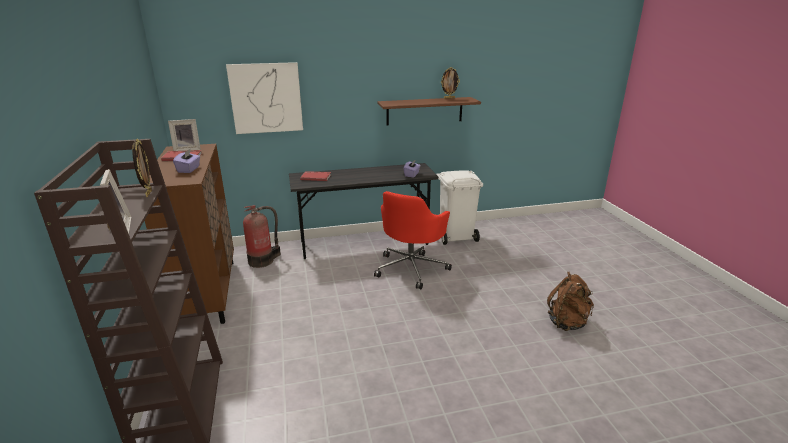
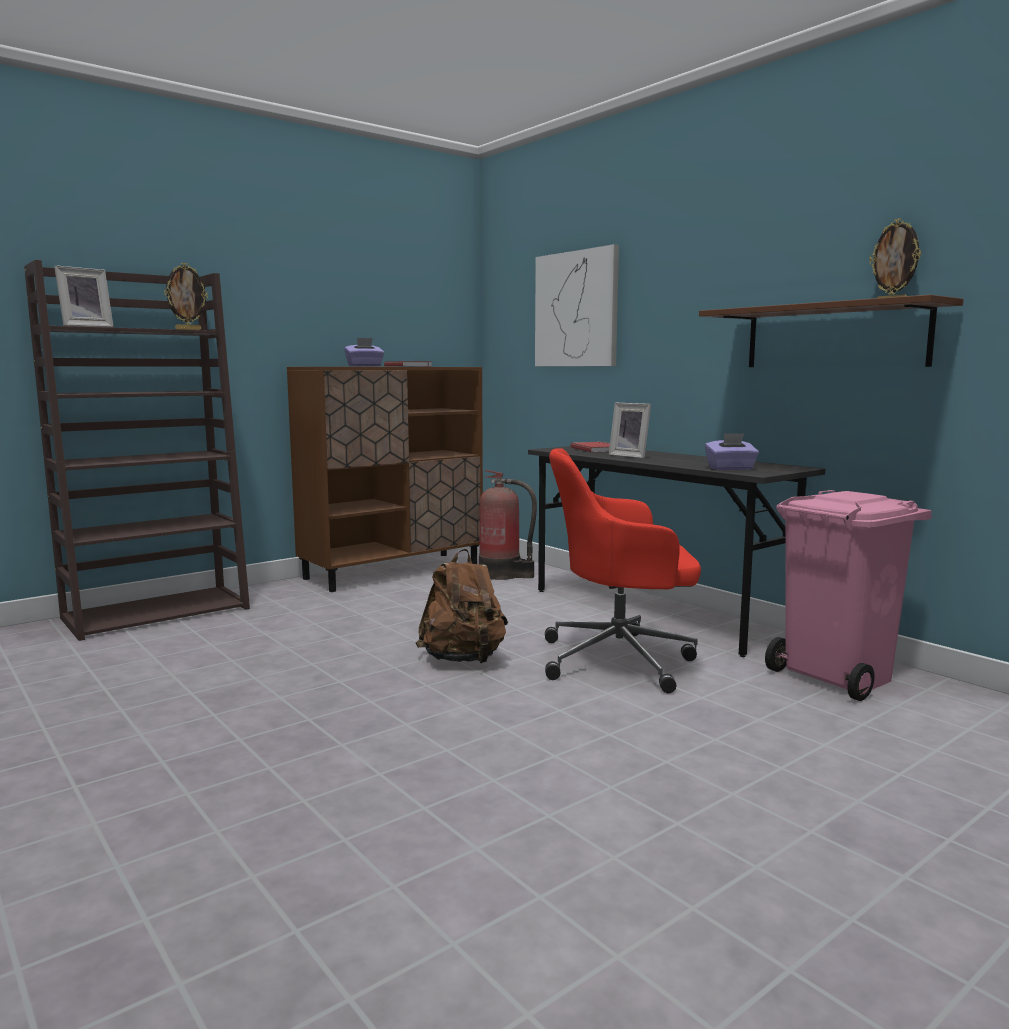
camera: 65 degrees right, 15 degrees down
(187, 150) = (439, 366): picture frame -> picture frame (631, 456)
(456, 236) = (839, 676): white trash can -> pink trash can
(567, 322) = (603, 882): brown backpack -> brown backpack (463, 660)

